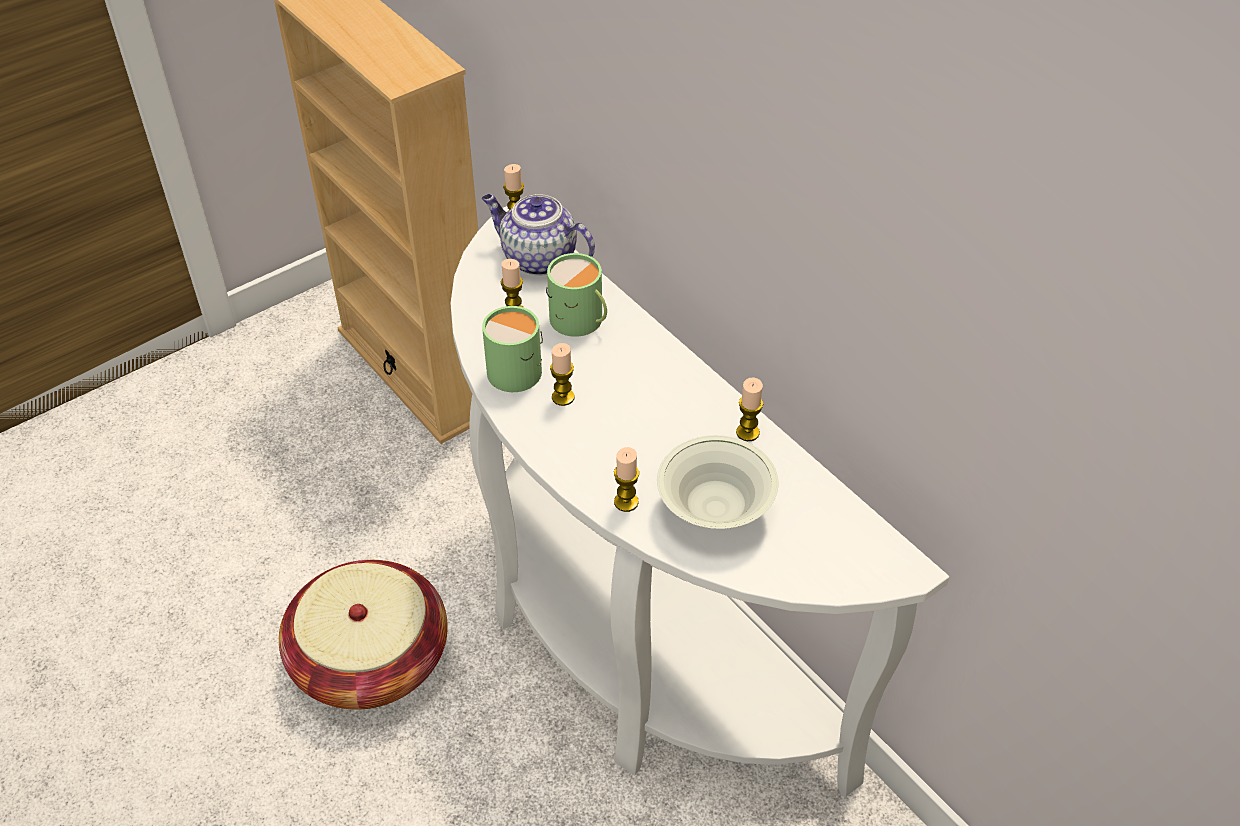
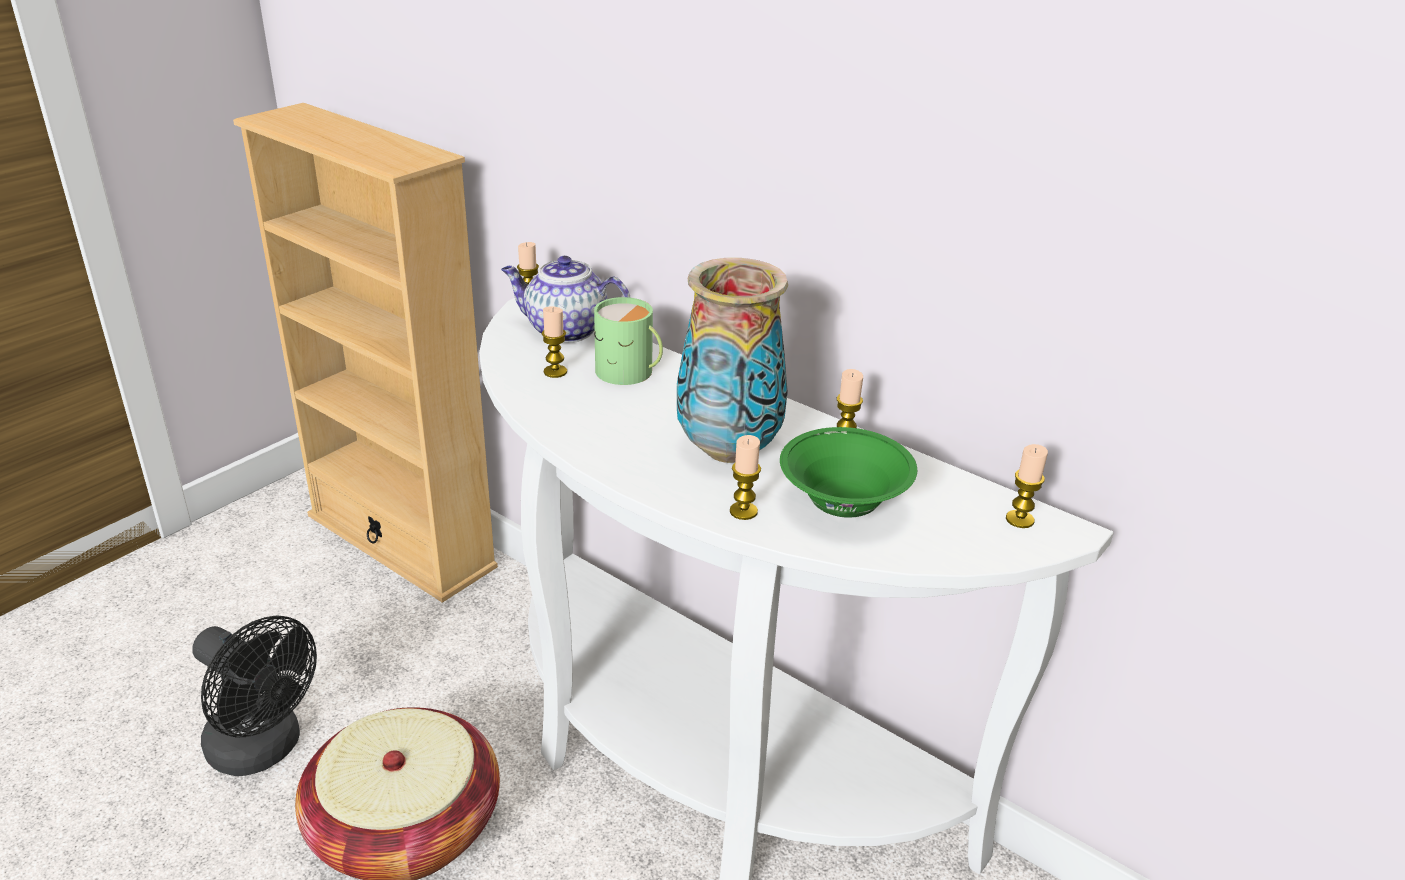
camera: 15 degrees left, 15 degrees down
(269, 566) = (264, 749): none -> black fan
(518, 368) = (577, 415): green mug -> none
(563, 397) = (636, 433): candle -> candle (1019, 519)
(637, 431) = (728, 451): none -> vase
(715, 509) = (843, 506): white bowl -> green bowl

